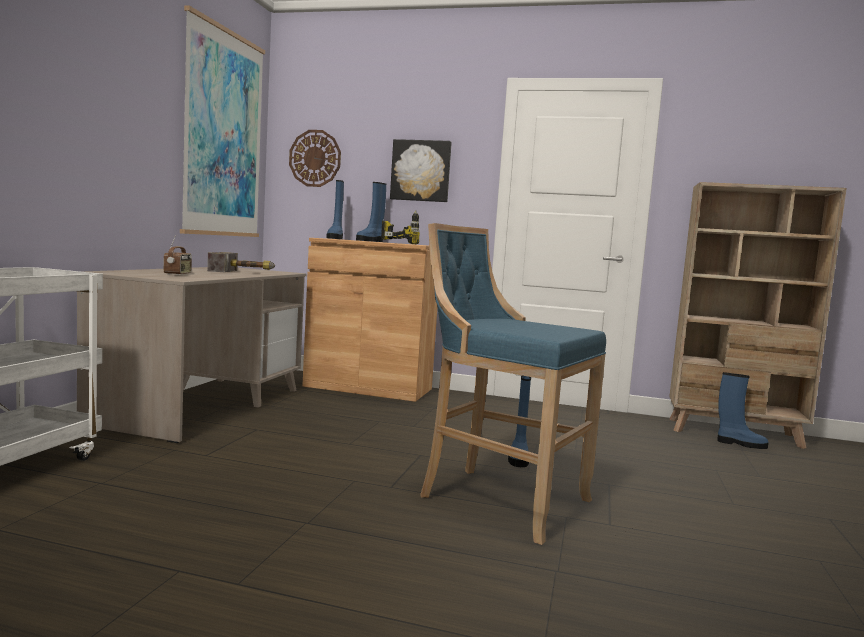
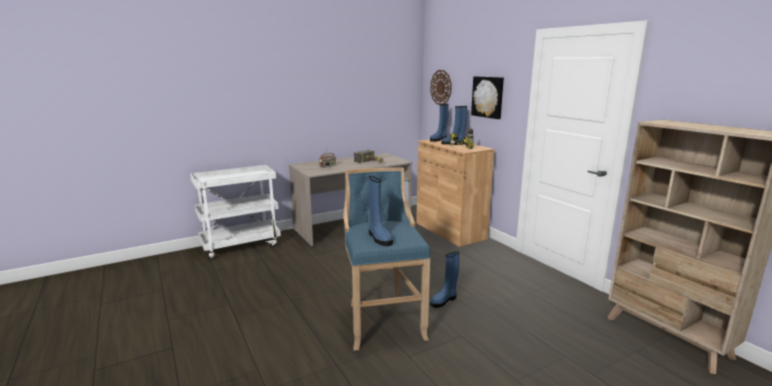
camera: 45 degrees right, 10 degrees up
(223, 134) = (383, 82): picture -> none
(740, 444) = (646, 347): blue boot -> blue boot (379, 238)

